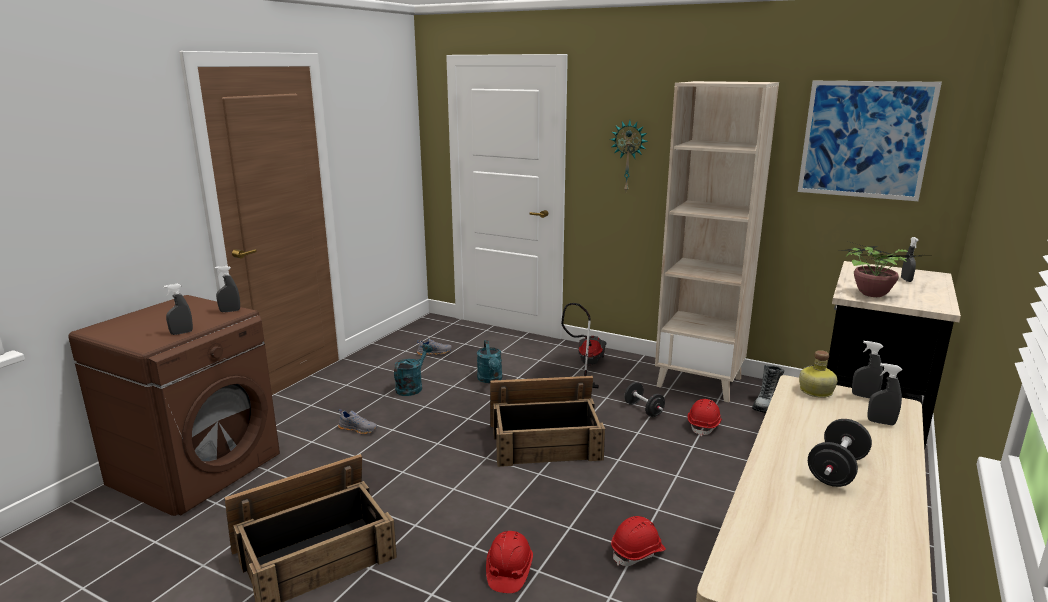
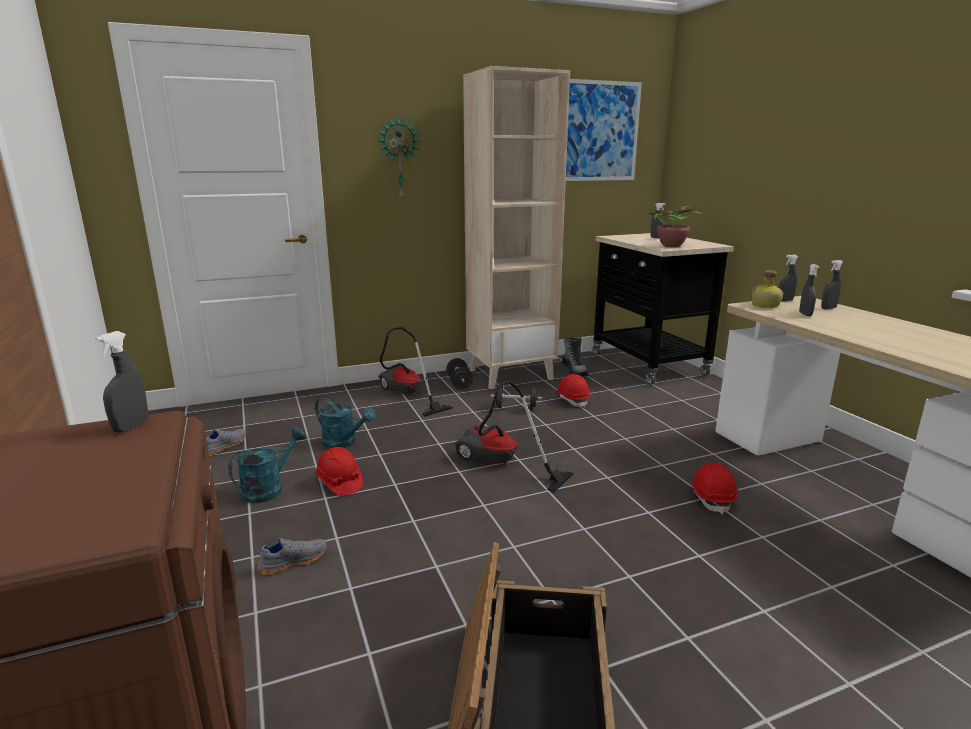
camera: 50 degrees left, 0 degrees up
(181, 333) = (135, 483): grey spray bottle -> grey spray bottle (805, 314)
(412, 387) = (268, 488): turquoise watering can -> turquoise watering can turned 60 degrees clockwise
(508, 571) = (687, 572): red hard hat -> red hard hat (339, 483)
(545, 441) = (499, 465): crate -> vacuum cleaner
(836, 470) = (895, 333): black dumbbell -> black dumbbell (459, 383)

